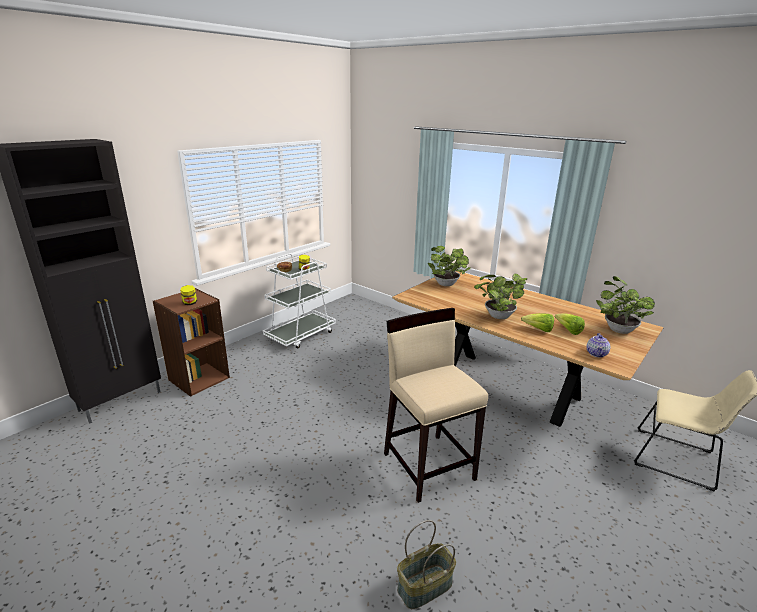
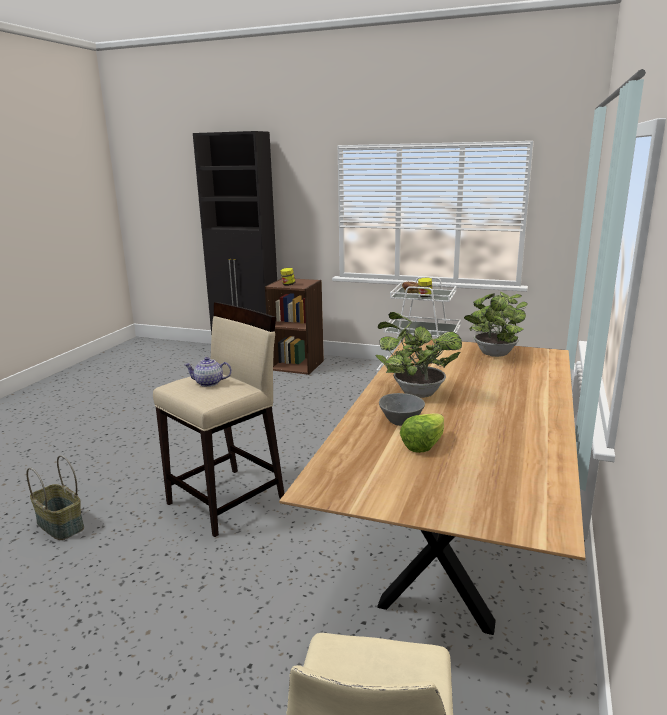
camera: 70 degrees right, 5 degrees down
(538, 330) = (400, 422): lettuce -> grey bowl
(596, 353) = (352, 470): teapot -> teapot (209, 383)
(617, 329) = (490, 493): potted plant -> none

